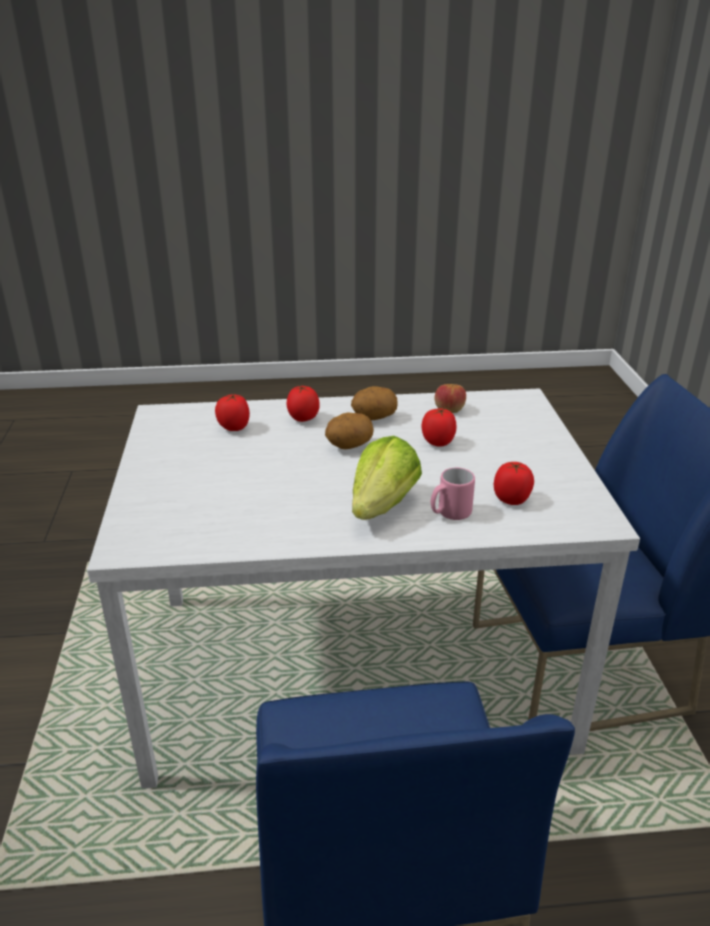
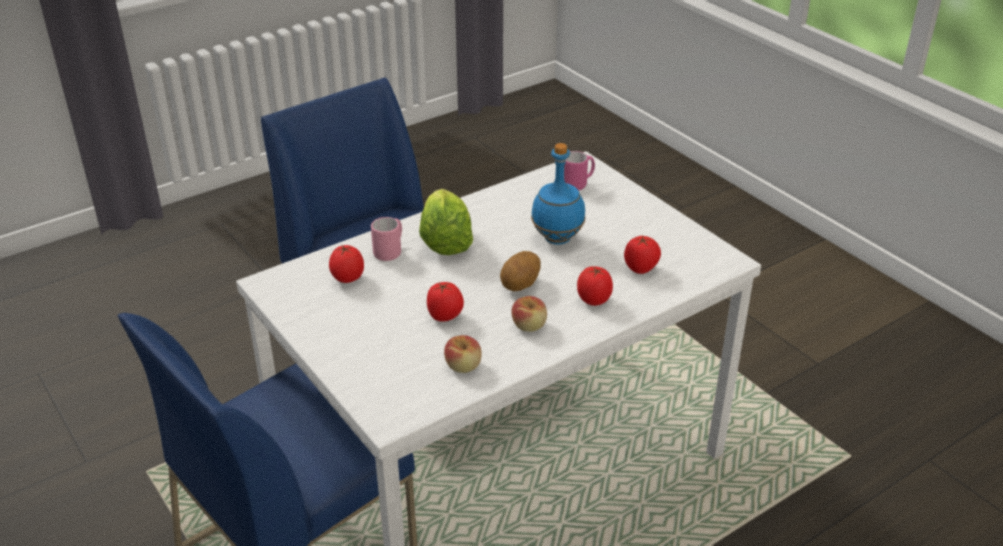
camera: 150 degrees right, 5 degrees up
(167, 523) = (578, 184): none -> pink mug
(268, 473) = (558, 238): none -> blue bottle
(374, 418) = (529, 326): potato -> apple

